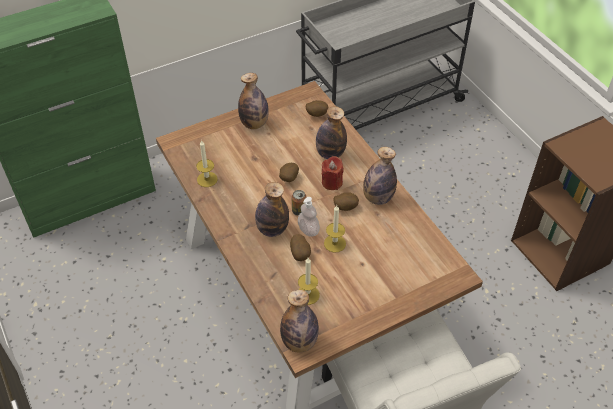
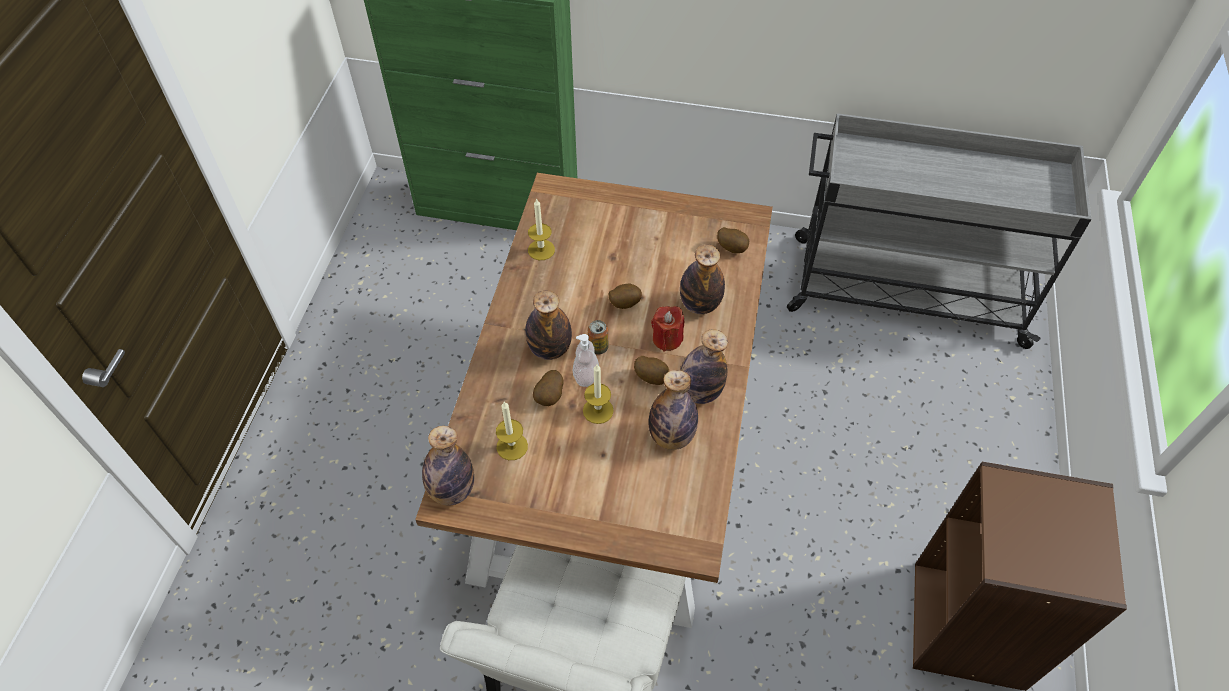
camera: 40 degrees right, 5 degrees up
(254, 124) = (652, 217): bottle -> bottle (671, 437)

